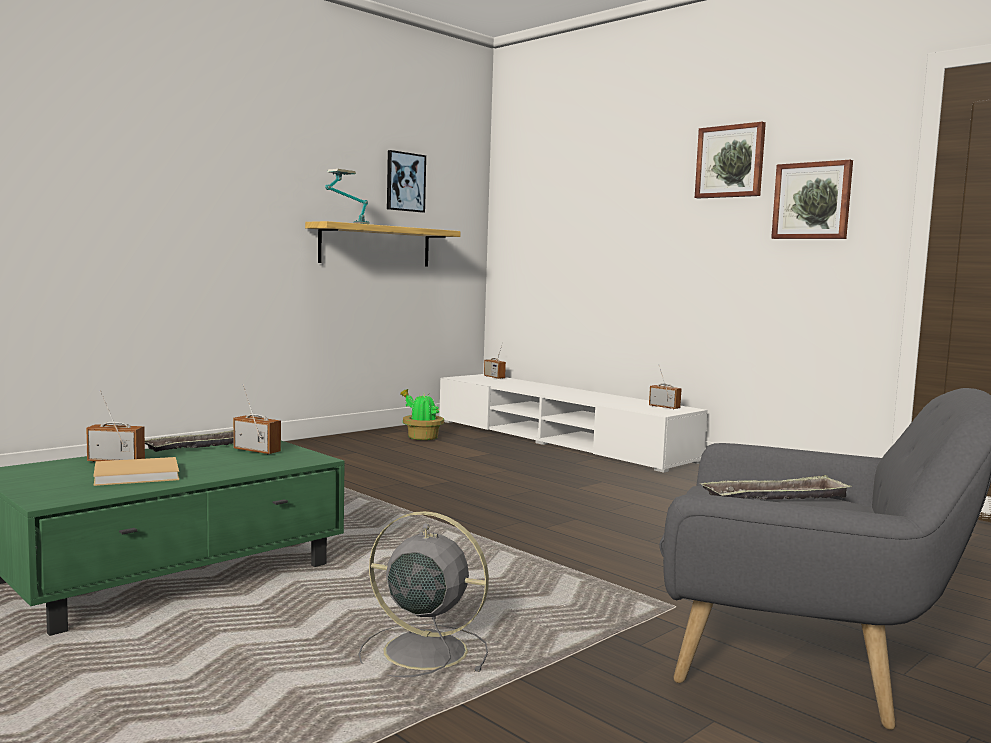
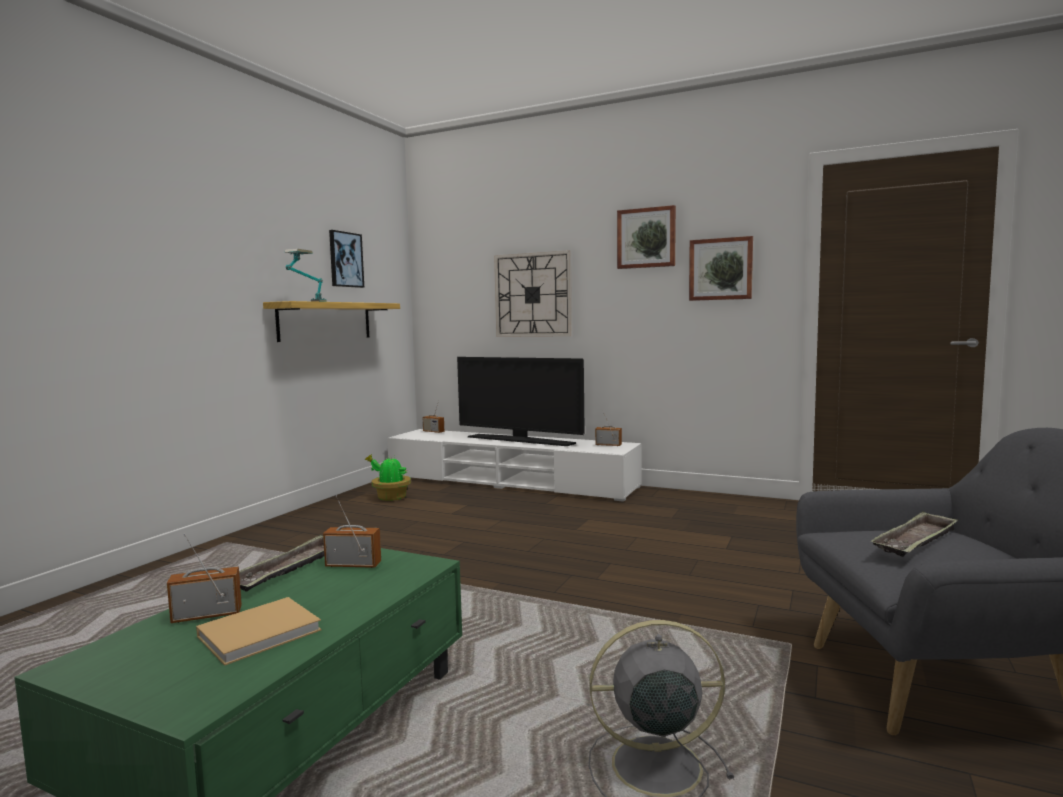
camera: 20 degrees left, 0 degrees up
(573, 393) = (521, 440): none -> television
(606, 227) = (533, 295): none -> wall clock

